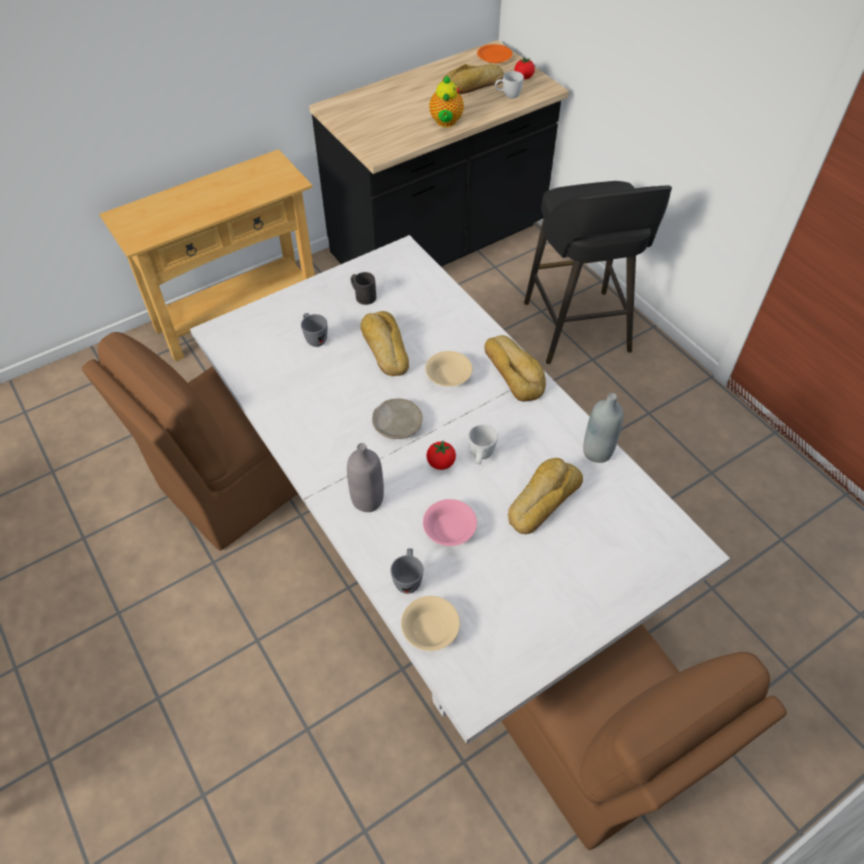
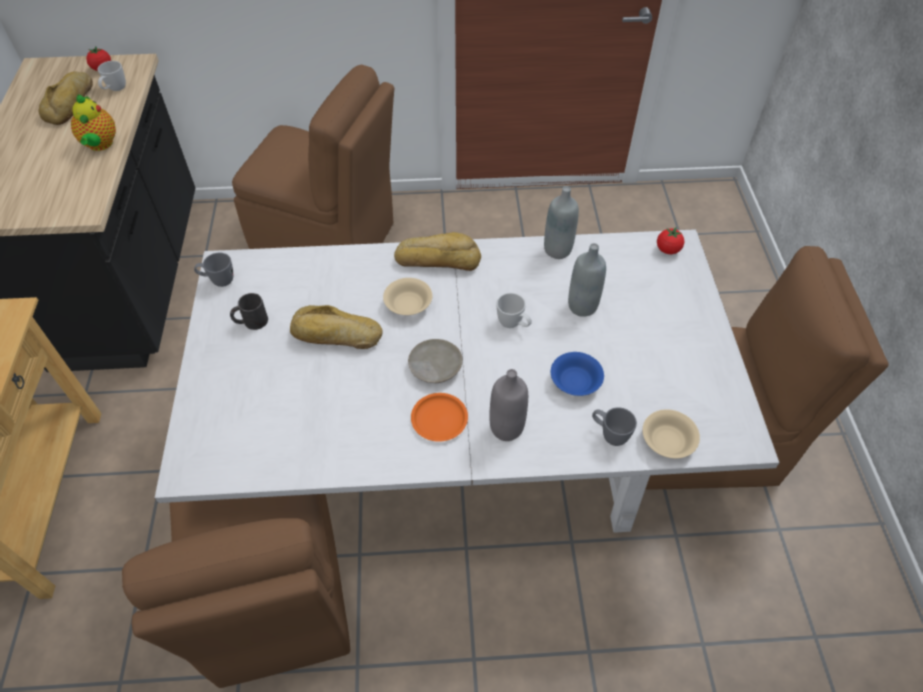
camera: 60 degrees left, 0 degrees up
(314, 338) = (273, 385): grey mug -> grey mug (218, 281)
(441, 463) = (501, 355): tomato -> tomato (667, 250)
(446, 123) = (100, 145): teapot -> teapot turned 45 degrees clockwise
(450, 530) = (576, 381): pink bowl -> blue bowl
(494, 56) = (47, 71): orange plate -> orange plate (439, 419)
(541, 499) = (582, 306): bread -> grey bottle
(577, 329) = (327, 240): black stool -> brown chair

